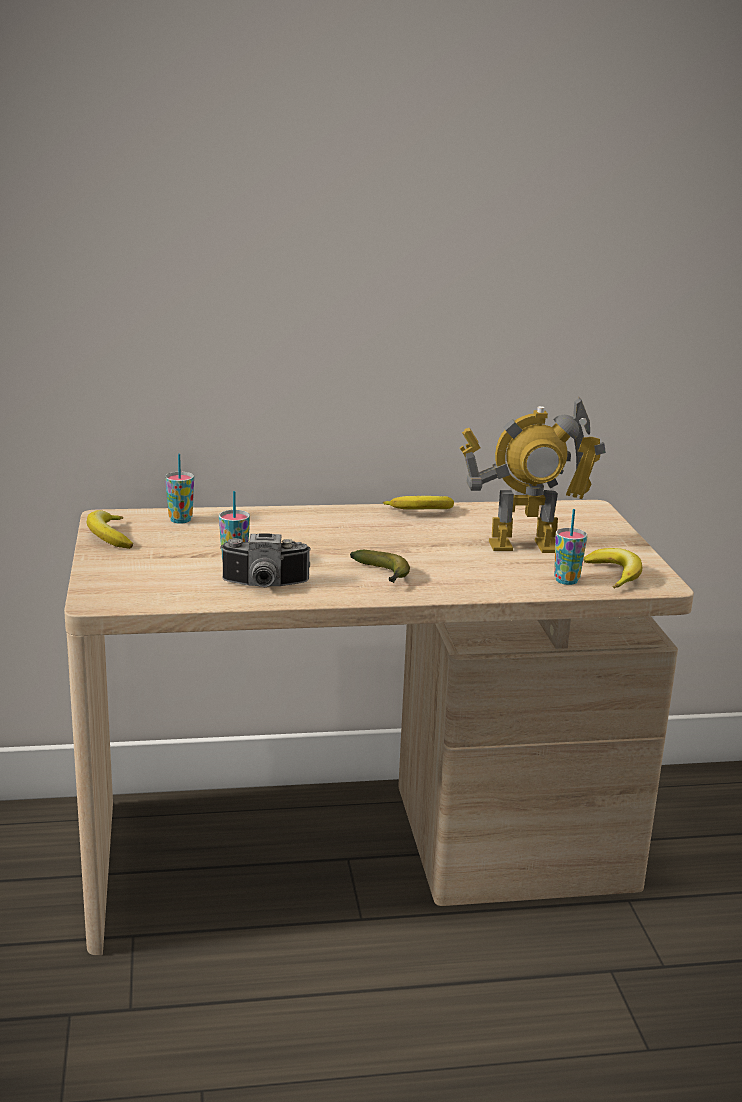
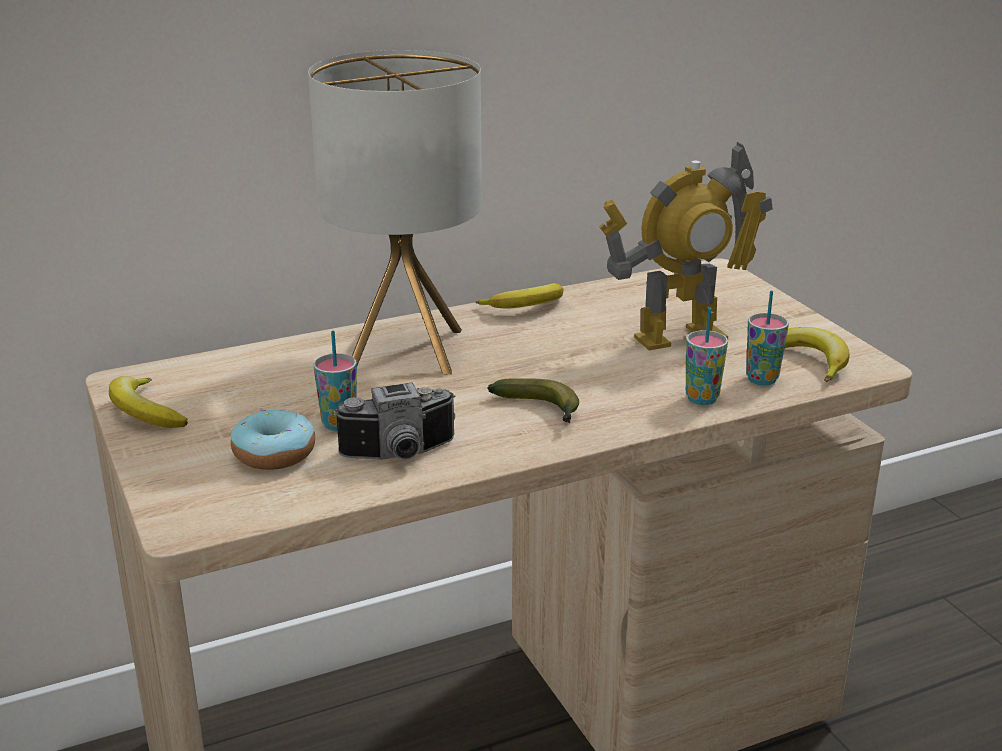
camera: 15 degrees left, 5 degrees up
(180, 520) = (229, 369): cup -> cup (702, 398)
(180, 572) = (274, 454): none -> donut
(312, 526) = (405, 350): none -> table lamp

